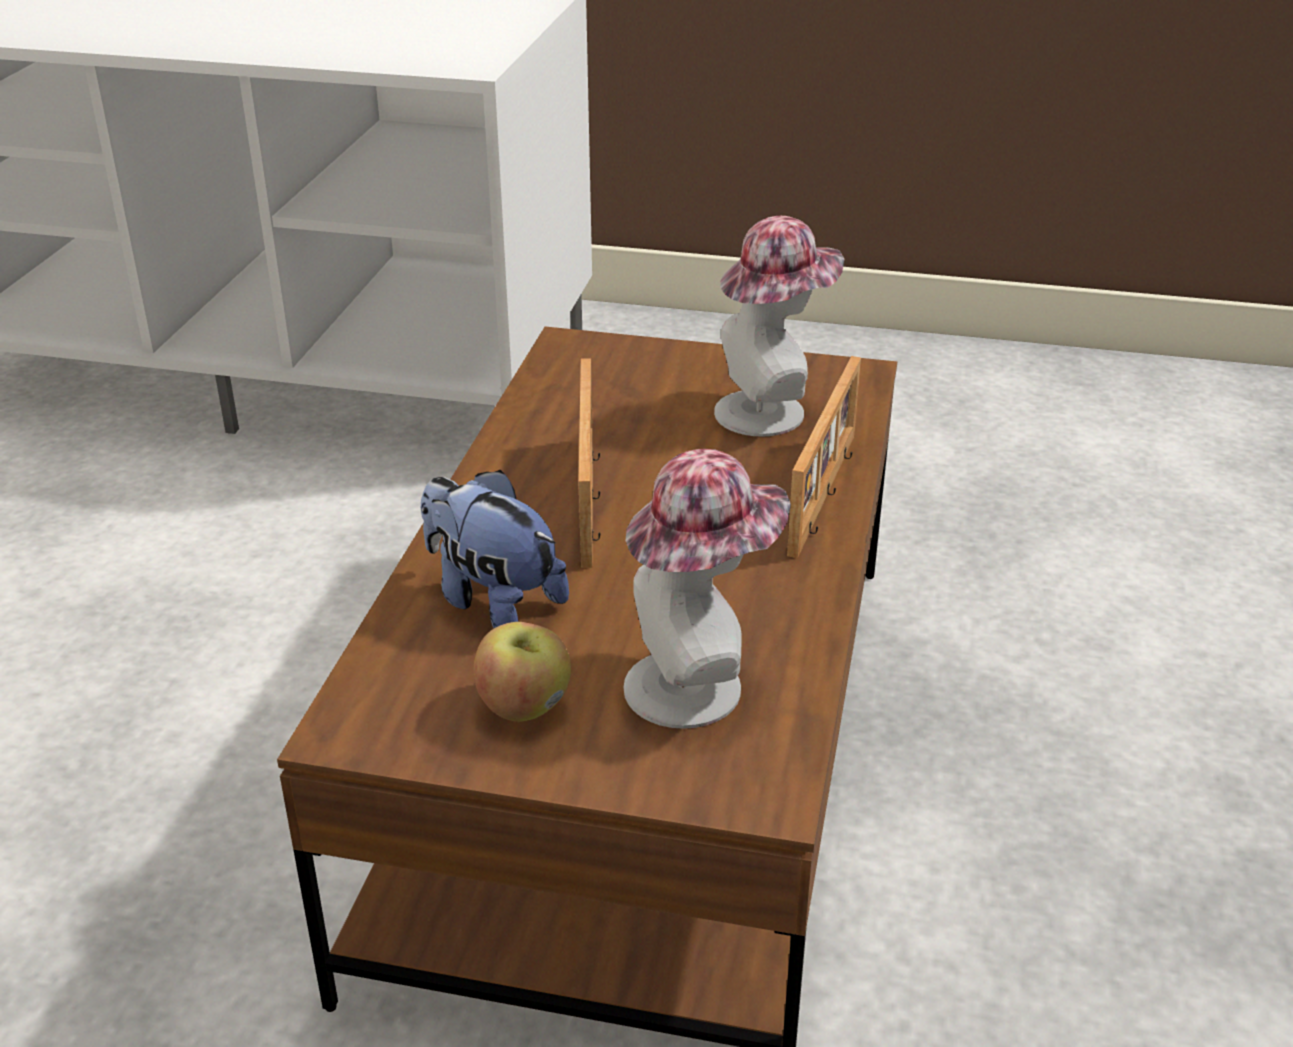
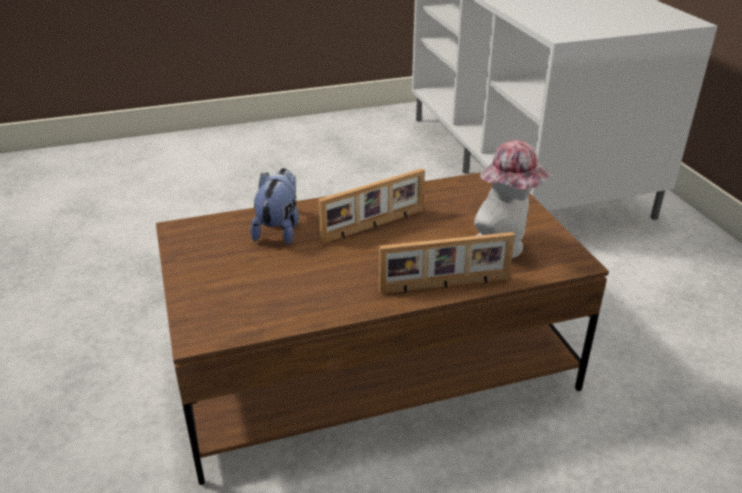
camera: 60 degrees right, 0 degrees up
(524, 706) = (217, 260): apple -> none
(698, 684) = (260, 296): hat -> none

